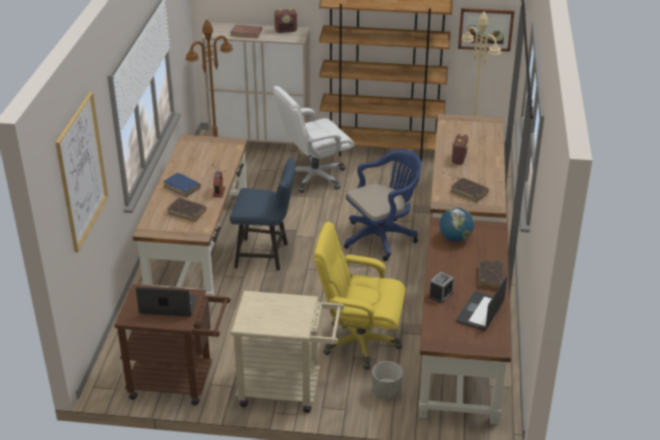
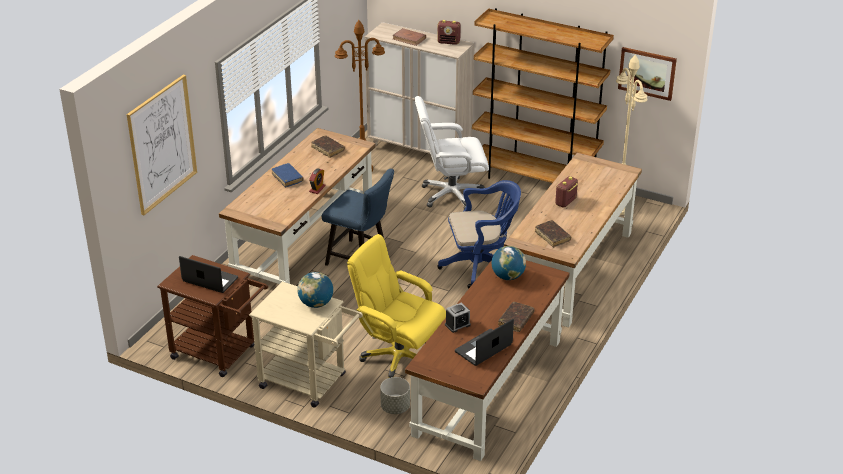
camera: 20 degrees right, 0 degrees up
(187, 213) = (278, 202): brown book -> brown book (328, 149)
(293, 305) = (316, 304): none -> globe

